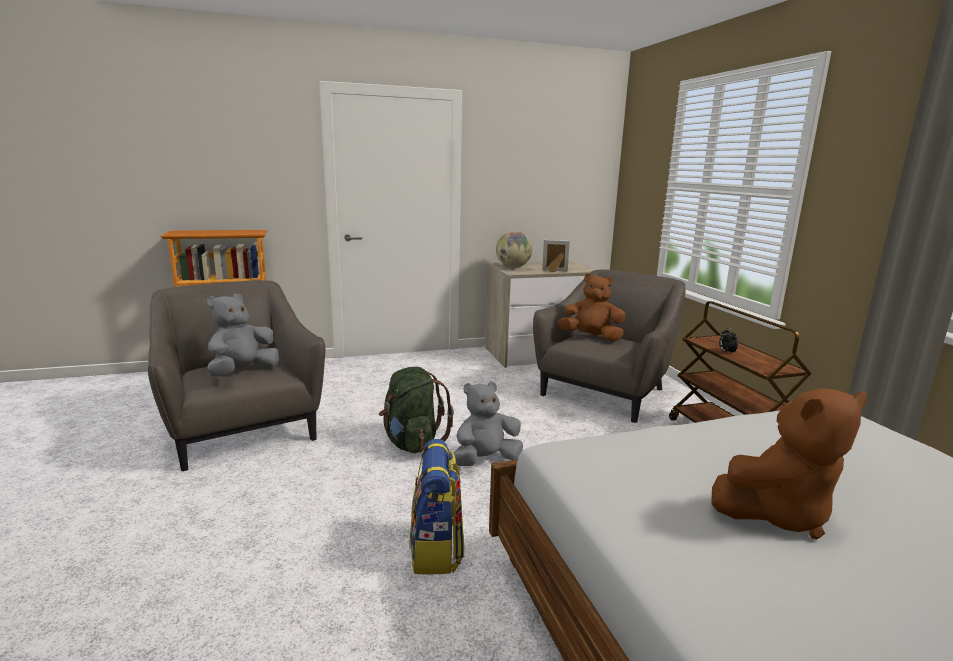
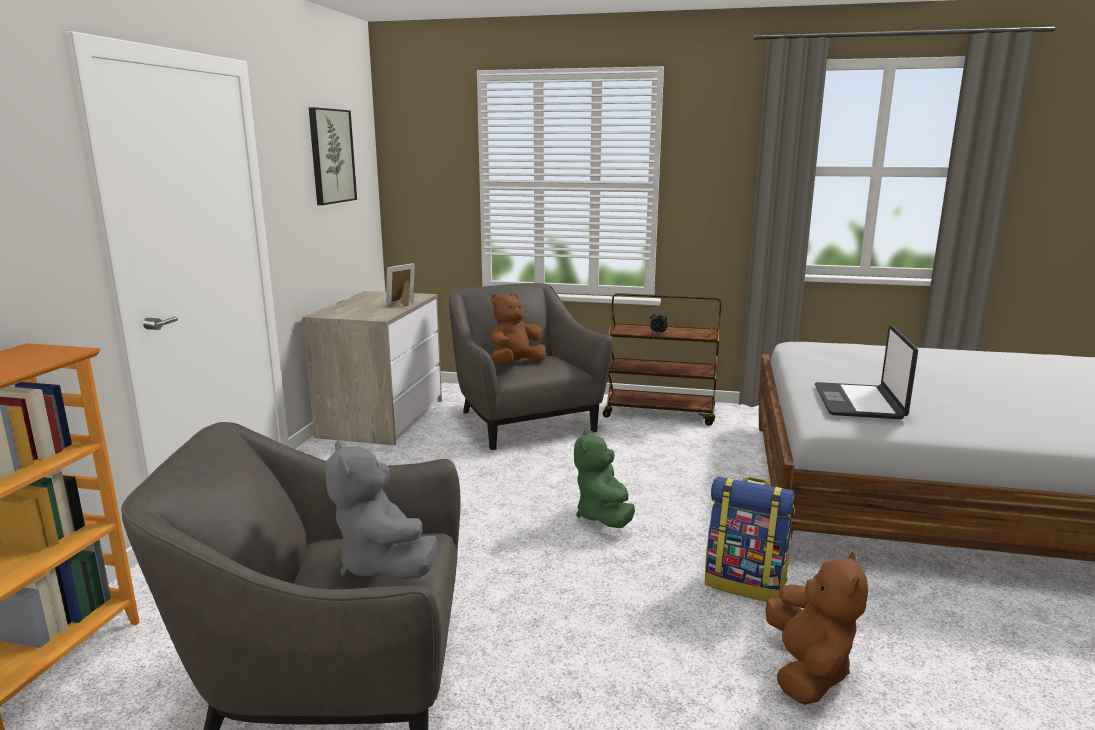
camera: 60 degrees left, 0 degrees up
(412, 443) = (527, 547): green backpack -> none
(486, 460) = (604, 517): grey plush toy -> green plush toy
(513, 267) = (350, 312): globe -> none
(550, 156) = (331, 156): none -> picture
(646, 461) = (859, 402): none -> laptop
(776, 513) = (931, 394): brown plush toy -> brown plush toy (807, 671)

